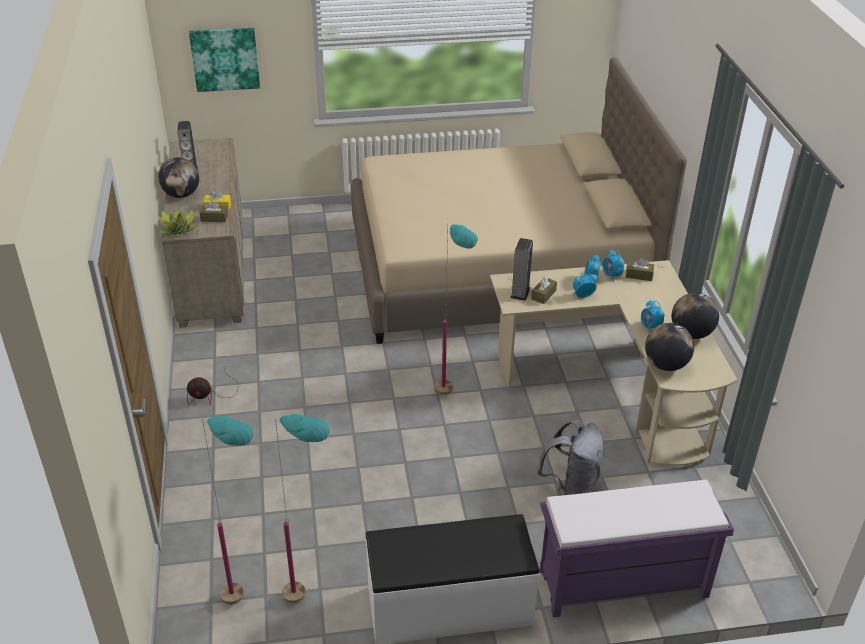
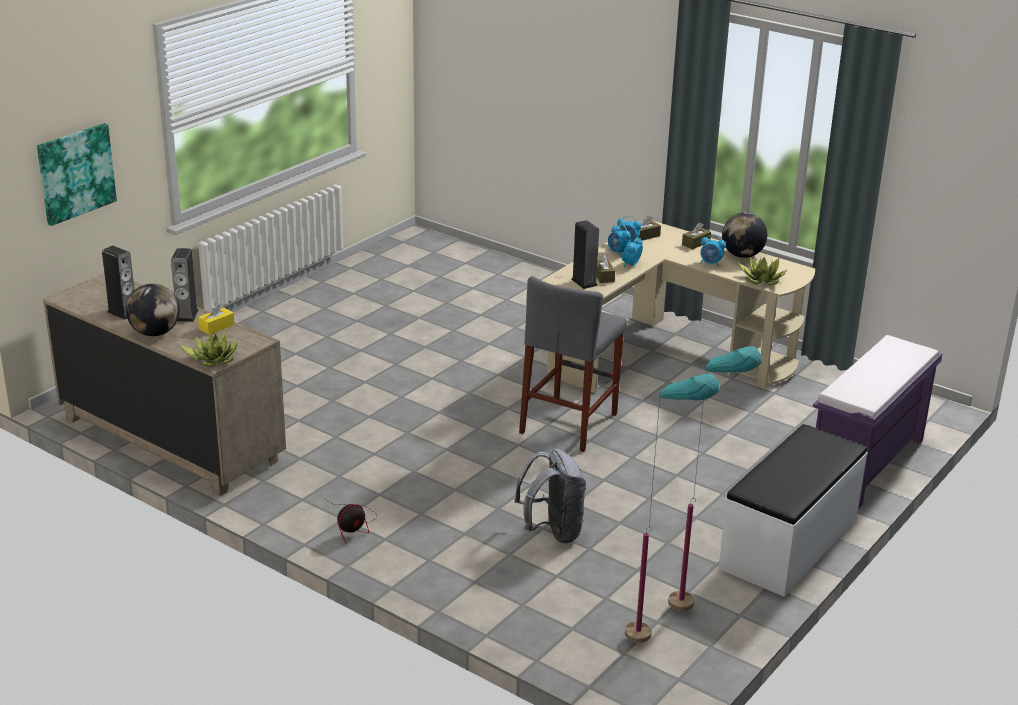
camera: 45 degrees left, 10 degrees down
(214, 218) = (231, 336): brown tissue box -> brown tissue box (696, 243)
(217, 190) = (187, 315): none -> speaker
(452, 402) = (569, 423): turquoise floor lamp -> grey stool
(498, 270) = (443, 318): beige bed -> none
(571, 486) = (741, 428): grey backpack -> grey backpack (552, 532)
(665, 365) = (760, 280): globe -> potted plant

